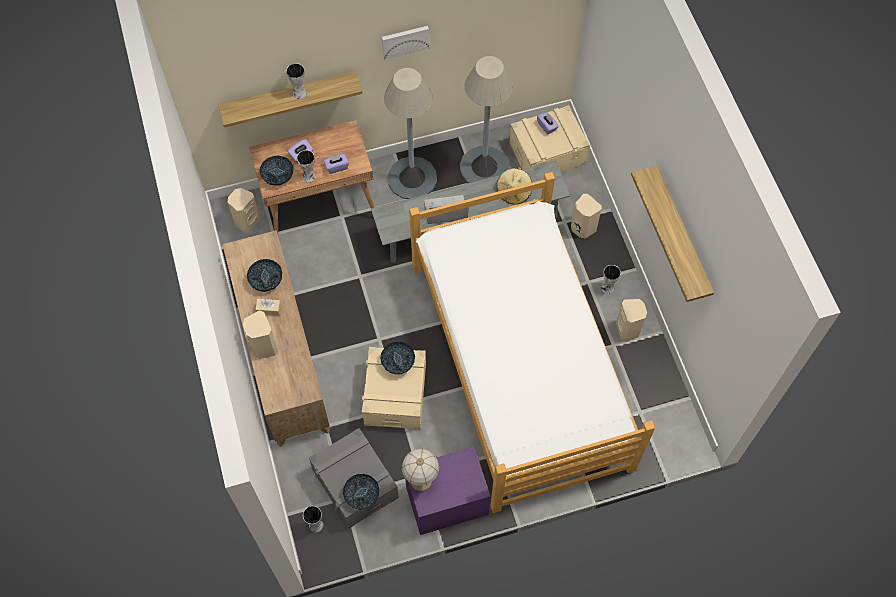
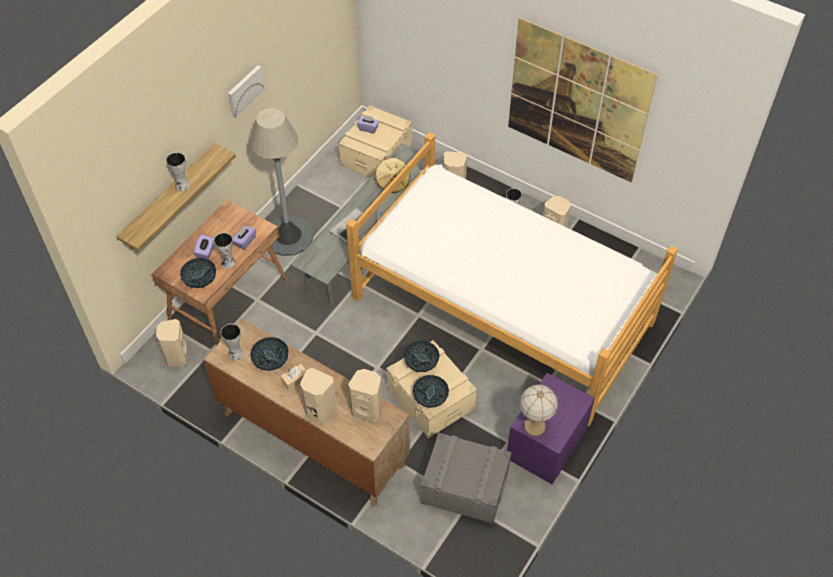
camera: 40 degrees left, 10 degrees down
(297, 372) = (368, 410): none -> beige speaker
(315, 525) = (464, 542): vase -> vase (235, 354)
(362, 495) = (491, 479): bowl -> bowl (430, 397)
(484, 167) = (338, 193): grey floor lamp -> none
(682, 234) = (577, 102): shelf -> picture

